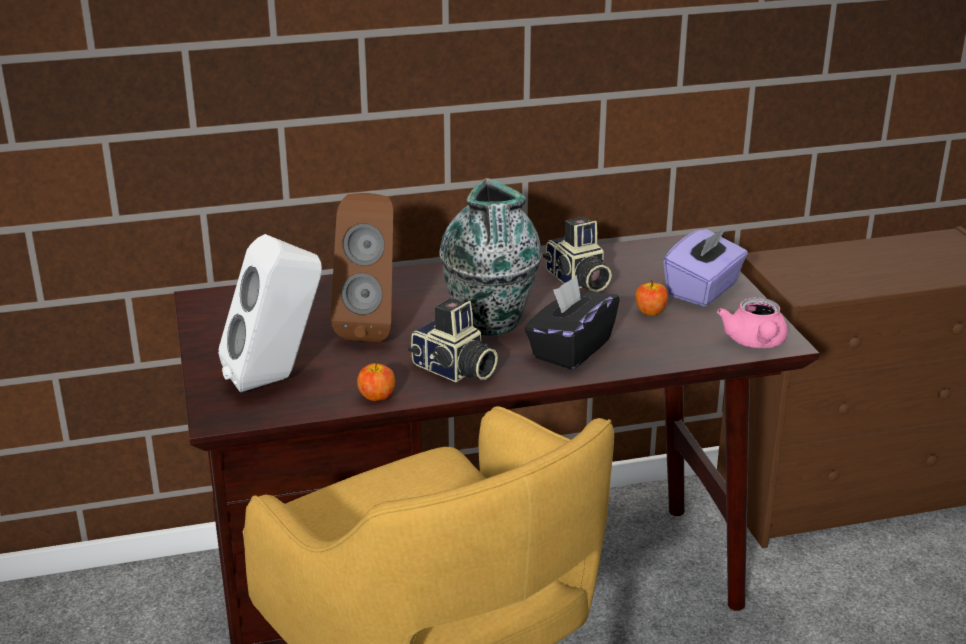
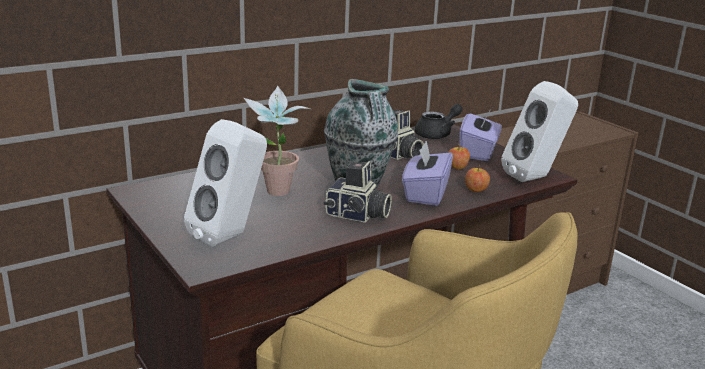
camera: 20 degrees left, 5 degrees down
(372, 327) = (277, 195): brown speaker -> potted plant
(376, 396) = (315, 239): apple -> apple (476, 190)
(570, 349) = (425, 194): black tissue box -> purple tissue box
(665, 252) = (437, 134): none -> black teapot
(755, 343) = (536, 178): pink teapot -> white speaker

